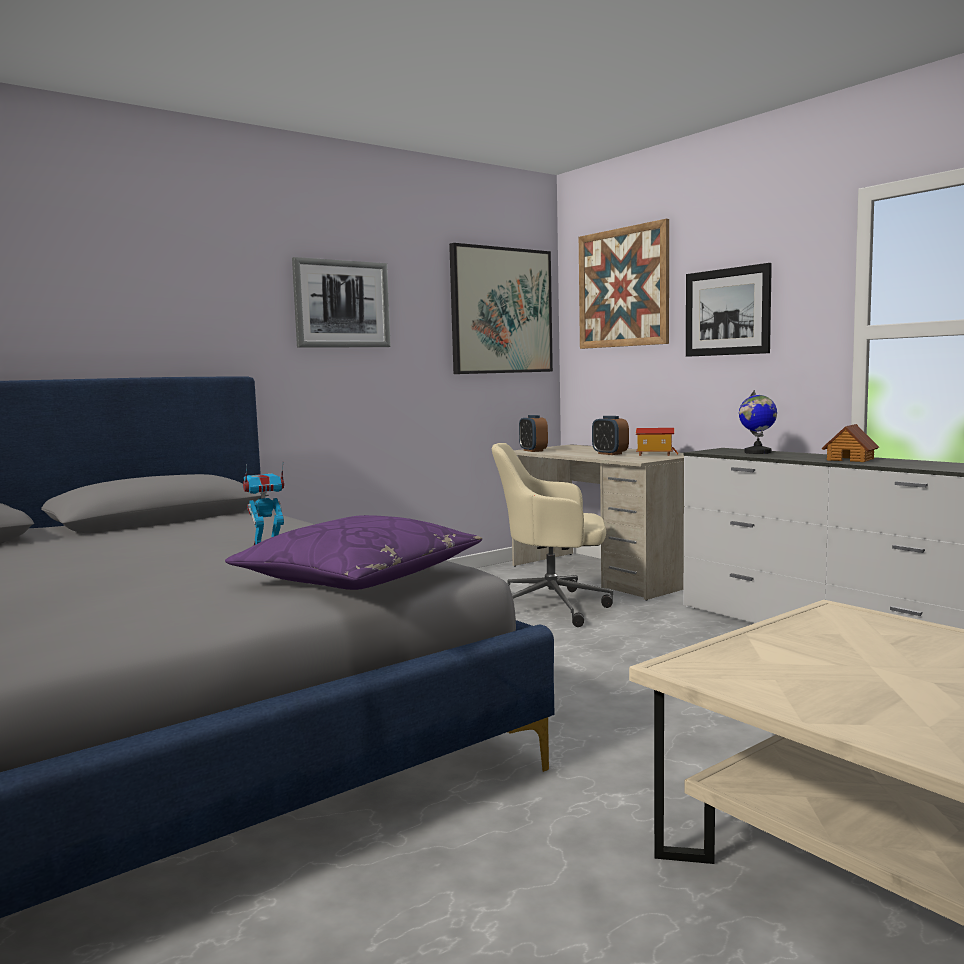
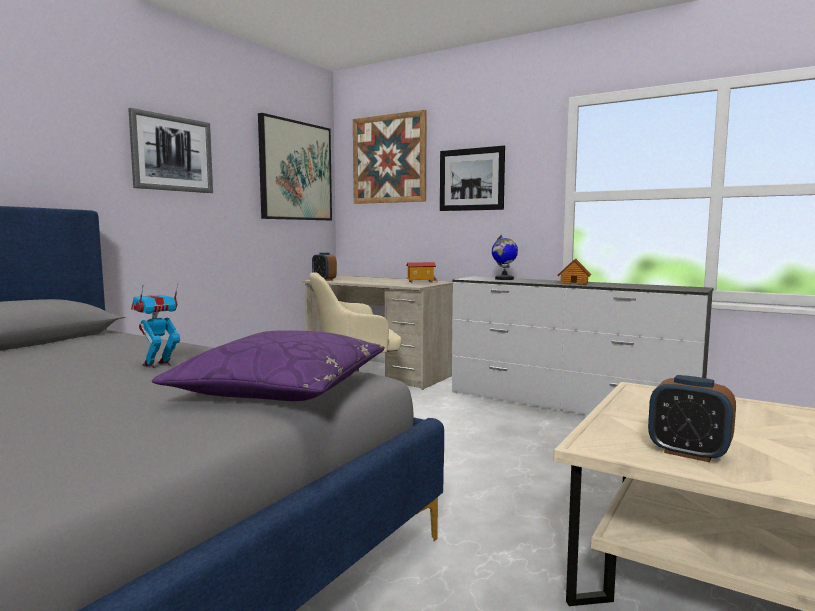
camera: 20 degrees left, 0 degrees up
(610, 454) = (387, 281): alarm clock -> alarm clock (688, 453)

